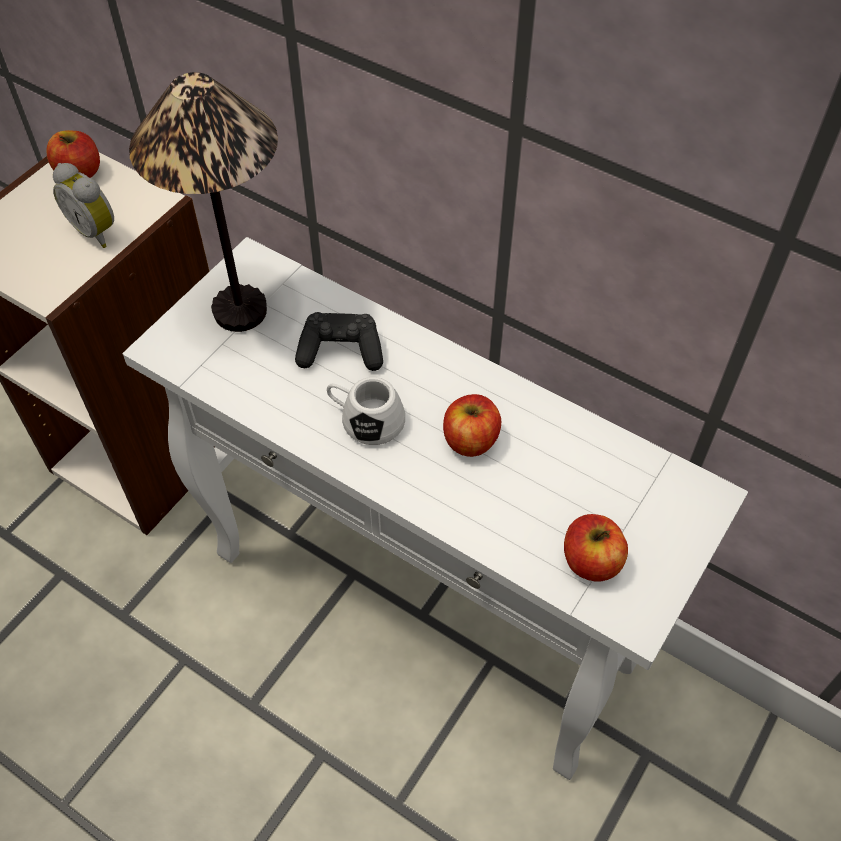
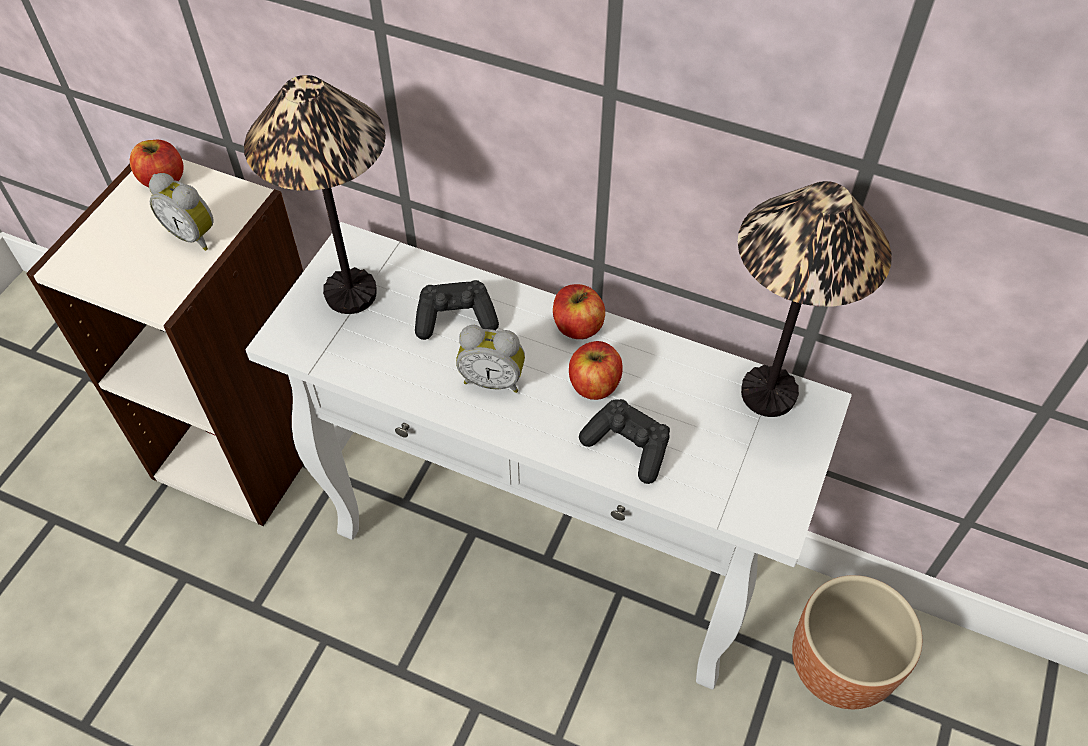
camera: 10 degrees left, 0 degrees up
(365, 419) = (493, 379): white mug -> alarm clock
(492, 511) = (628, 447): none -> black game controller
(591, 561) = (726, 478): apple -> apple (577, 326)
(657, 478) = (769, 395): none -> table lamp
(712, 778) = (840, 665): none -> brown planter

